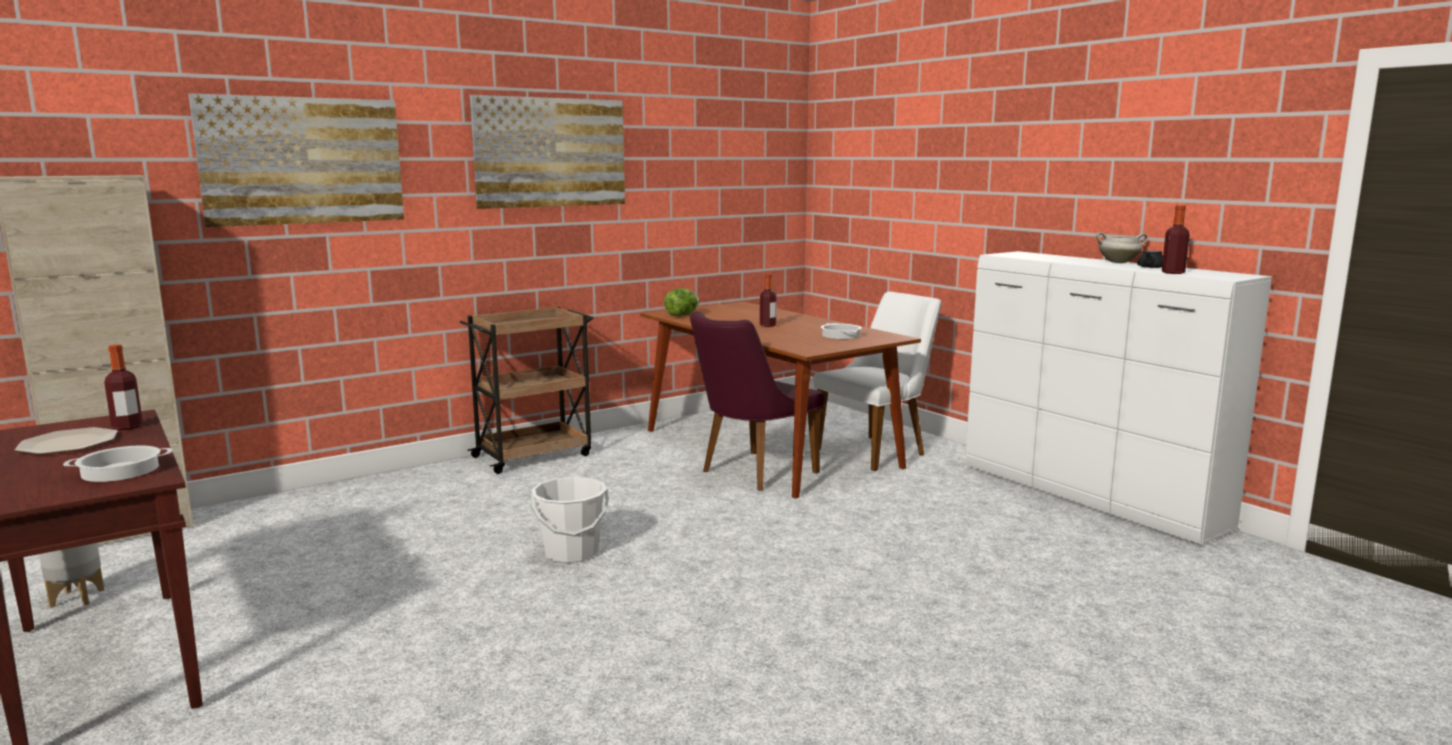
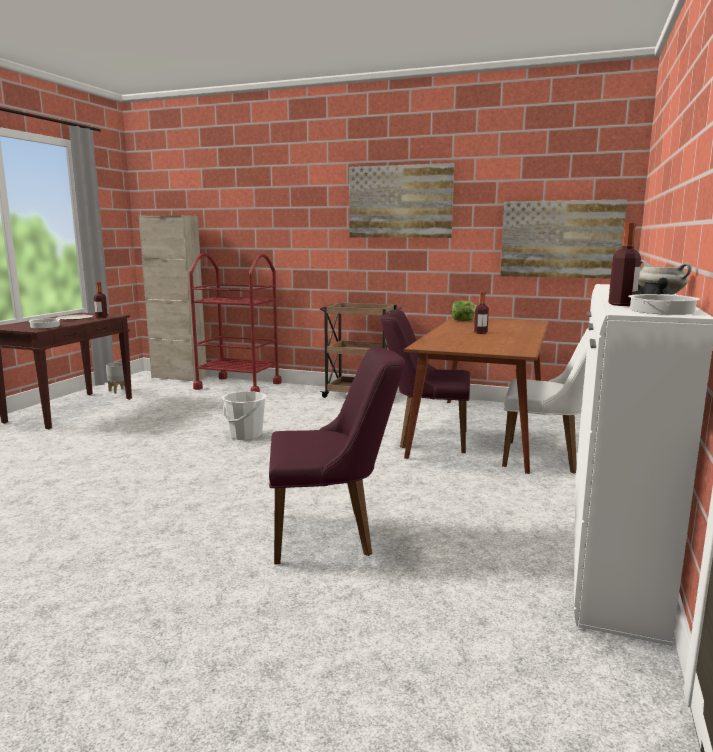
camera: 55 degrees right, 0 degrees up
(303, 160) = (263, 208): picture -> picture (560, 239)
(309, 504) = (238, 386): none -> red cart
(840, 335) = (490, 345): cooking pot -> cooking pot (661, 311)
(961, 583) = (333, 534): none -> purple chair

